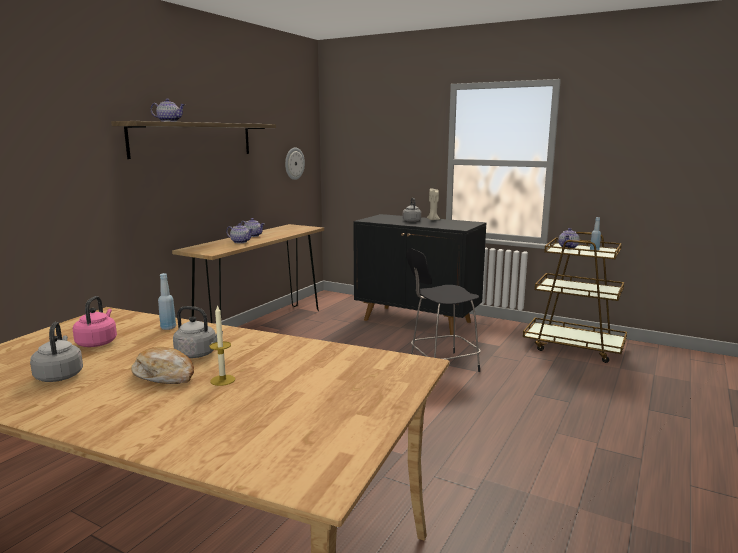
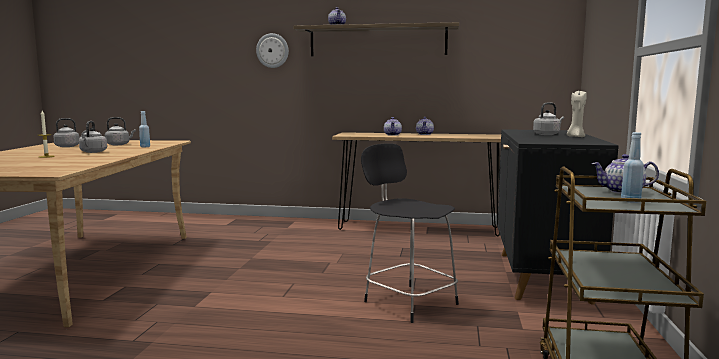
camera: 70 degrees right, 5 degrees down
(97, 342) = (119, 144): pink kettle -> grey kettle
(165, 375) = (60, 152): bread -> none
(294, 163) = (523, 67): wall clock -> wall clock (272, 50)

